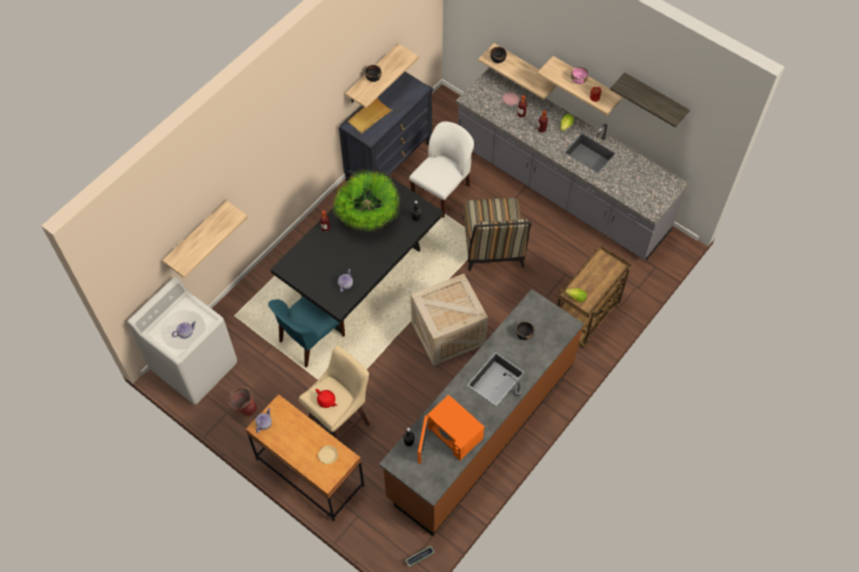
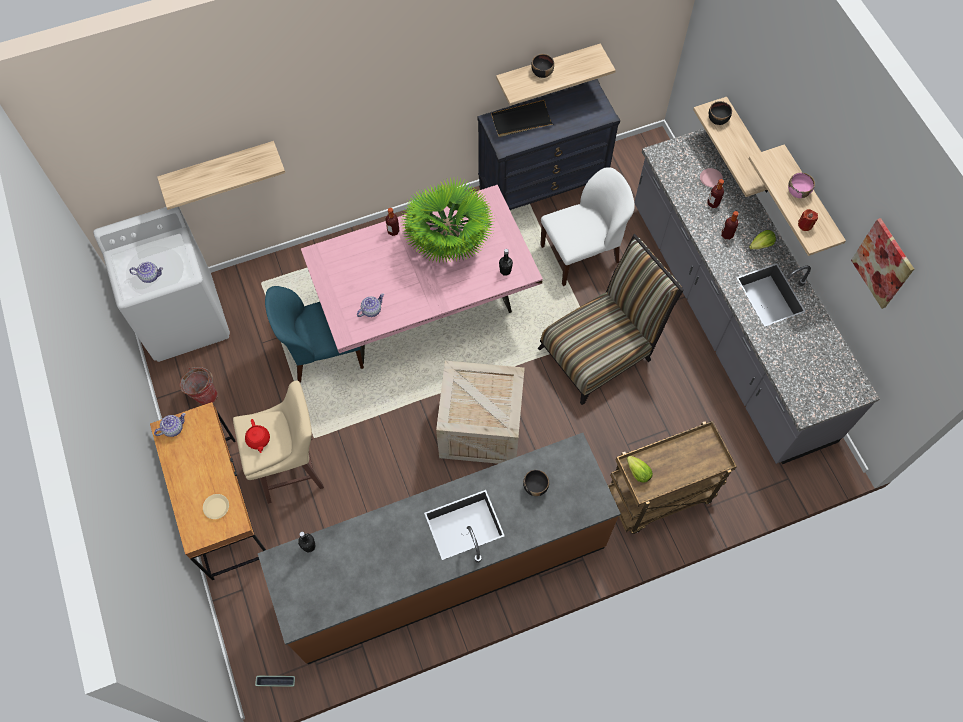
camera: 30 degrees right, 5 degrees up
(361, 278) = (424, 311): black dining table -> pink dining table
(369, 117) = (521, 120): beige tray -> black tray
(451, 434) = (364, 565): orange microwave -> none
(493, 246) = (600, 350): chair -> chair turned 150 degrees counterclockwise
(654, 98) = (883, 263): shelf -> picture

